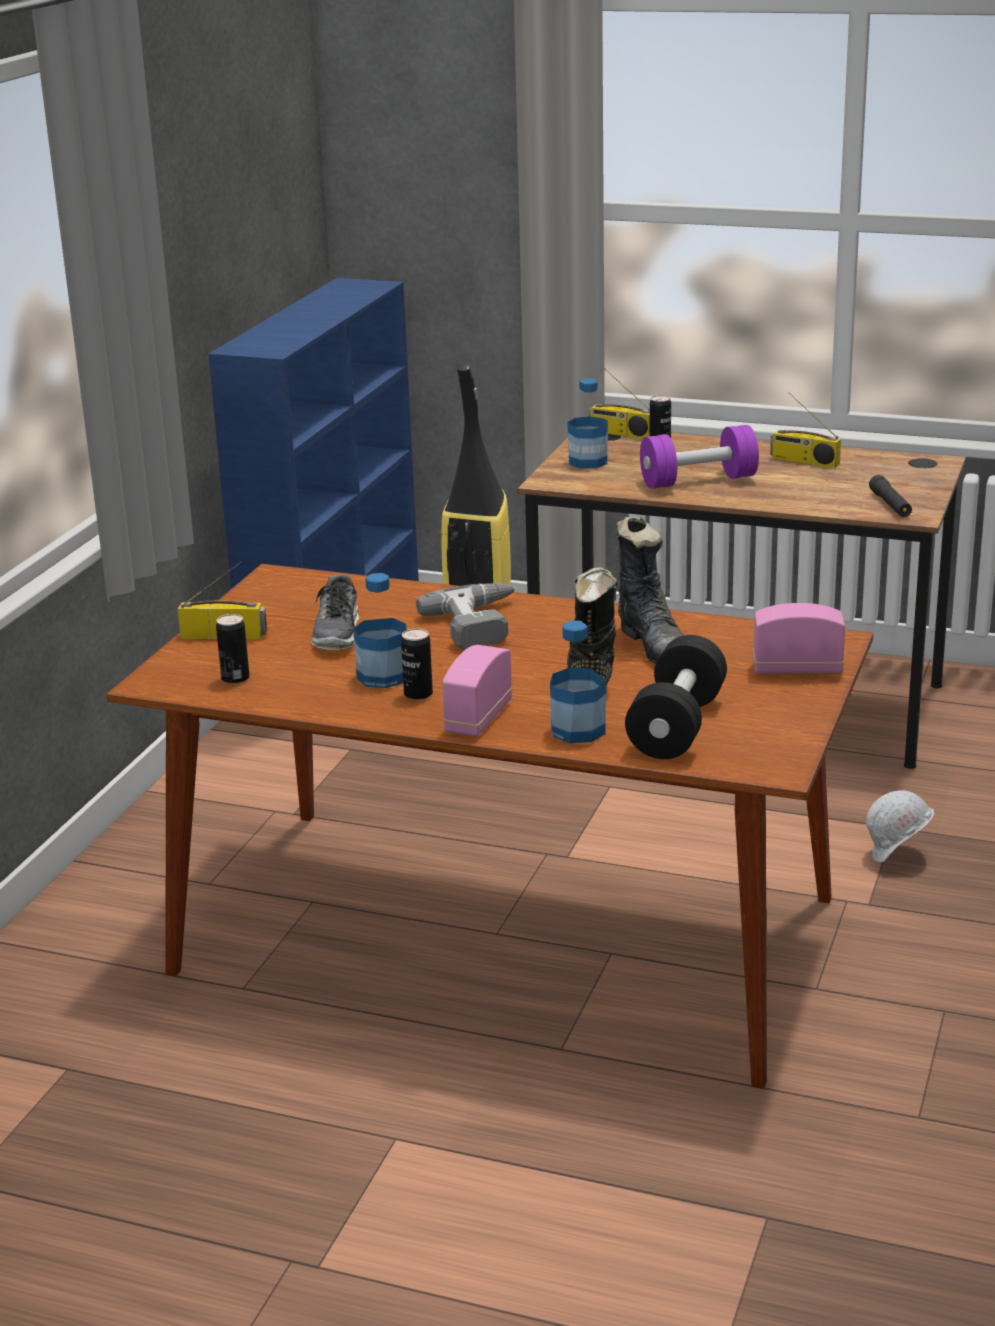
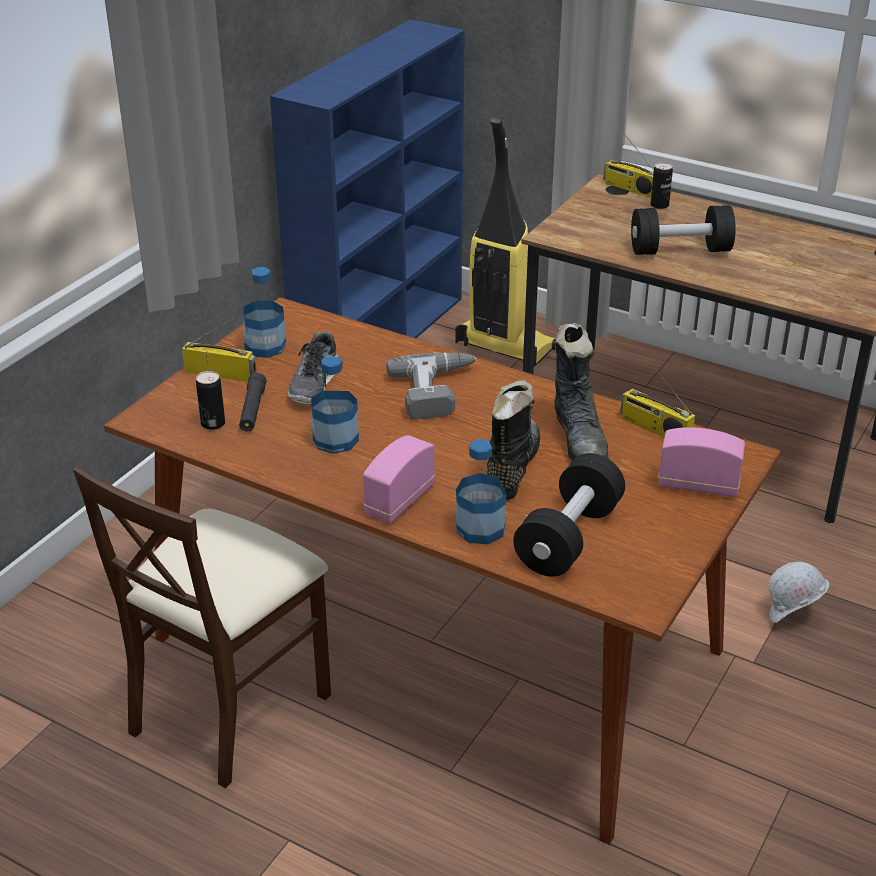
camera: 10 degrees right, 10 degrees up
(279, 1028) = (229, 709): none -> beige chair
(418, 694) = (358, 465): can -> none
(588, 462) = (591, 217): bottle -> bottle (265, 347)
(698, 481) = (680, 250): purple dumbbell -> black dumbbell
(803, 461) = (780, 239): radio -> radio (654, 428)
(890, 505) = (843, 300): black flashlight -> black flashlight (252, 410)

